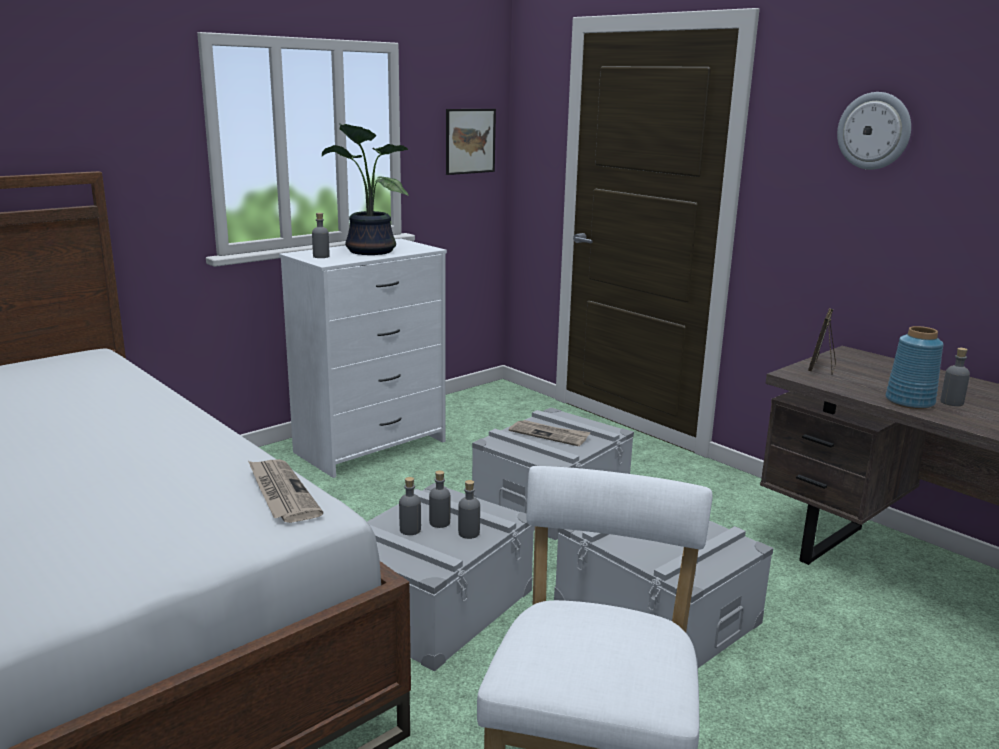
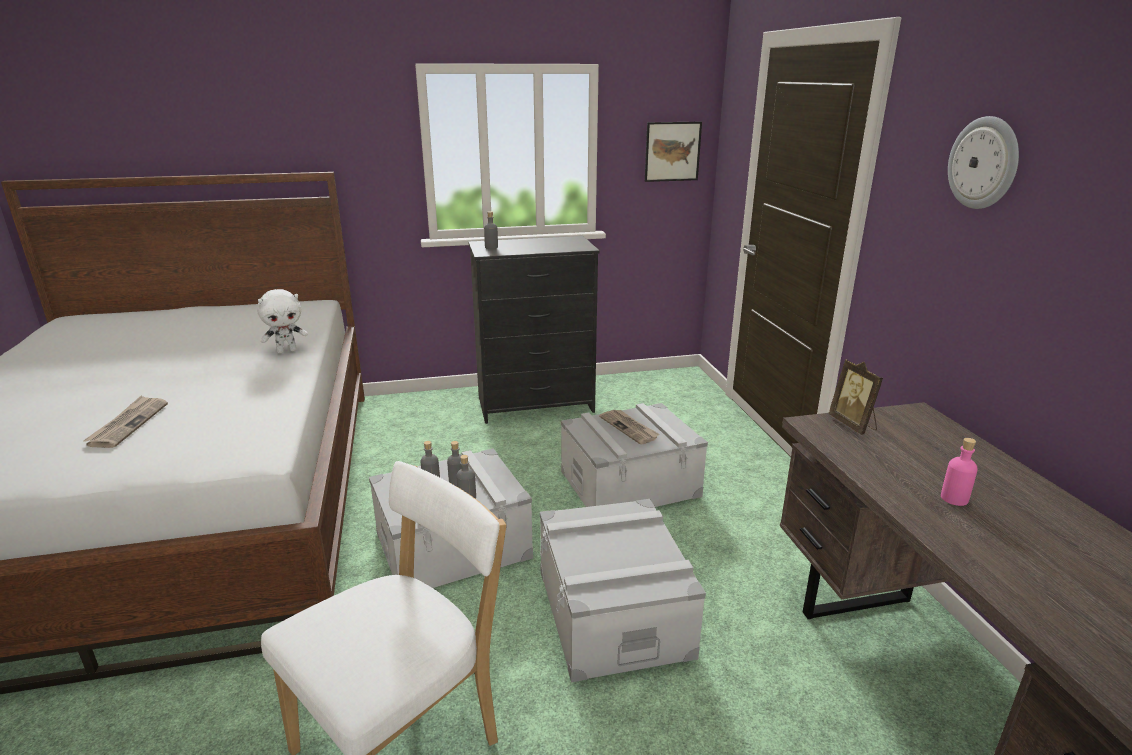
camera: 30 degrees right, 5 degrees up
(148, 408) = (287, 350): none -> white plush toy
(281, 493) = (262, 435): newspaper -> newspaper (128, 424)
(367, 251) = (533, 246): potted plant -> none
(371, 447) = (535, 405): white dresser -> black dresser
(822, 369) = (853, 425): picture frame -> picture frame turned 75 degrees counterclockwise
(909, 401) = (900, 485): blue vase -> none
(951, 402) = (954, 498): grey bottle -> pink bottle

